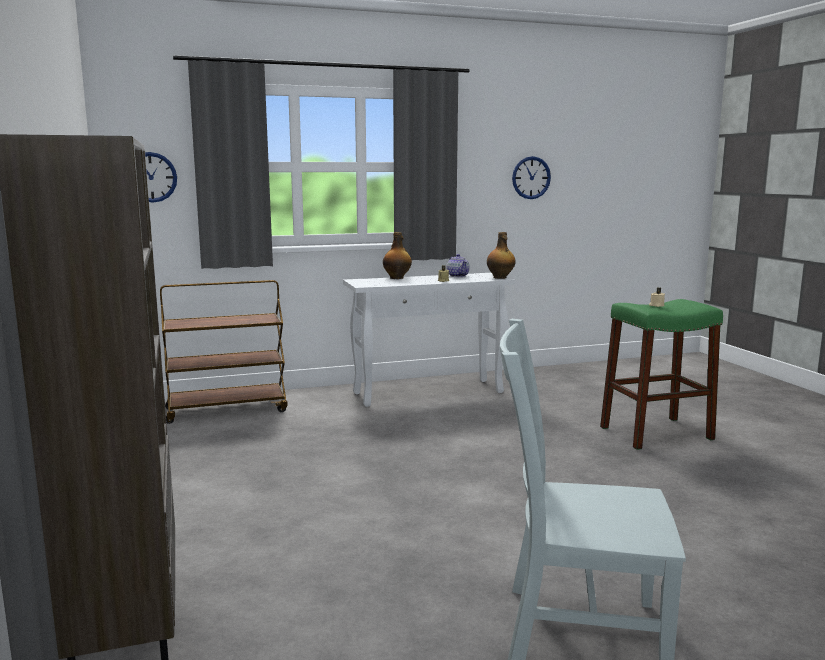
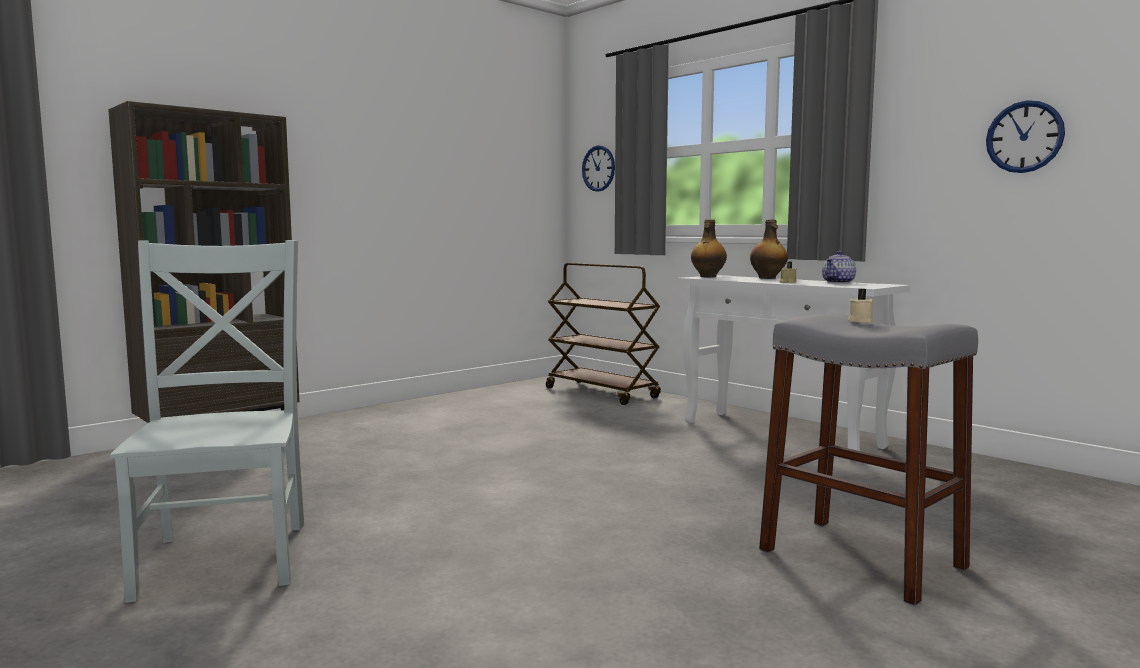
camera: 65 degrees right, 5 degrees down
(500, 277) = (869, 286): bottle -> bottle (707, 277)
(656, 433) = (861, 558): green stool -> grey stool

